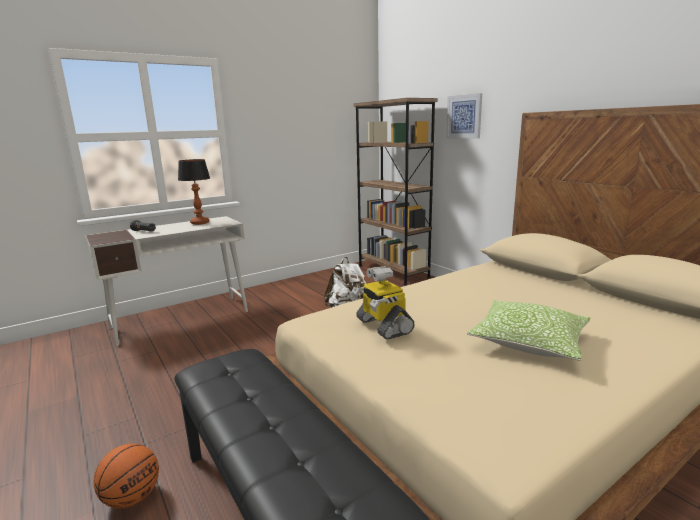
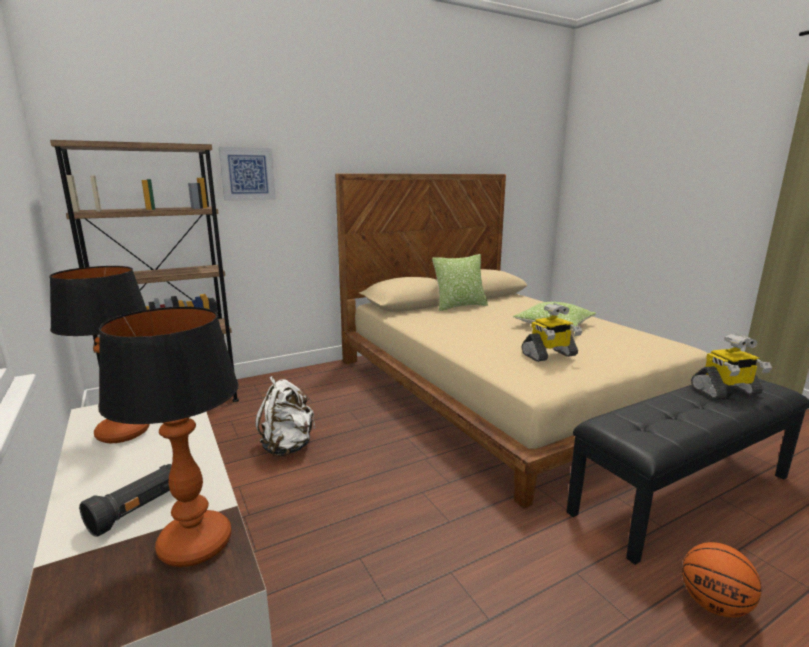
camera: 85 degrees left, 0 degrees up
(118, 238) = (196, 545): none -> table lamp
(313, 463) = (725, 392): none -> toy robot
(567, 289) = (460, 306): none -> pillow

